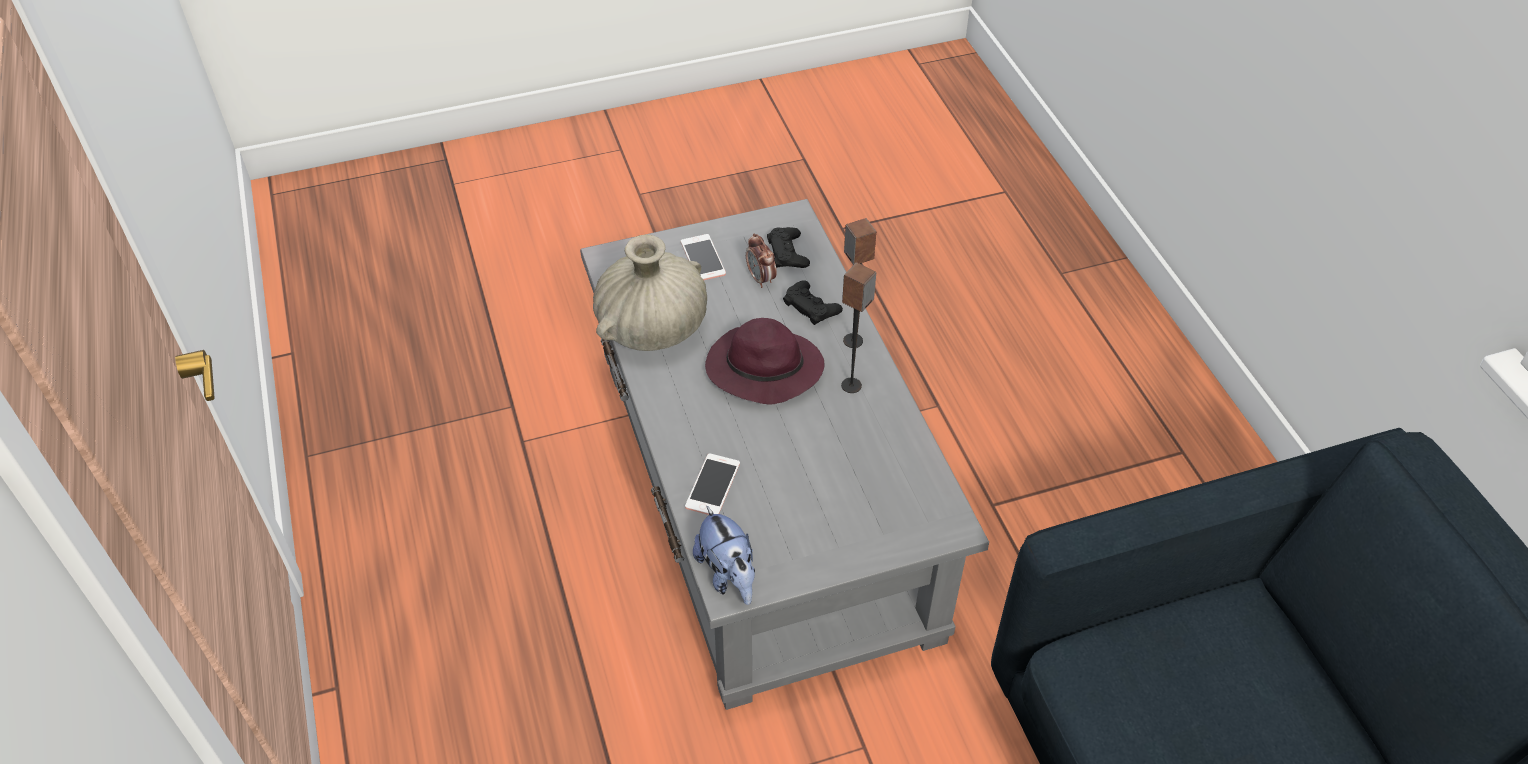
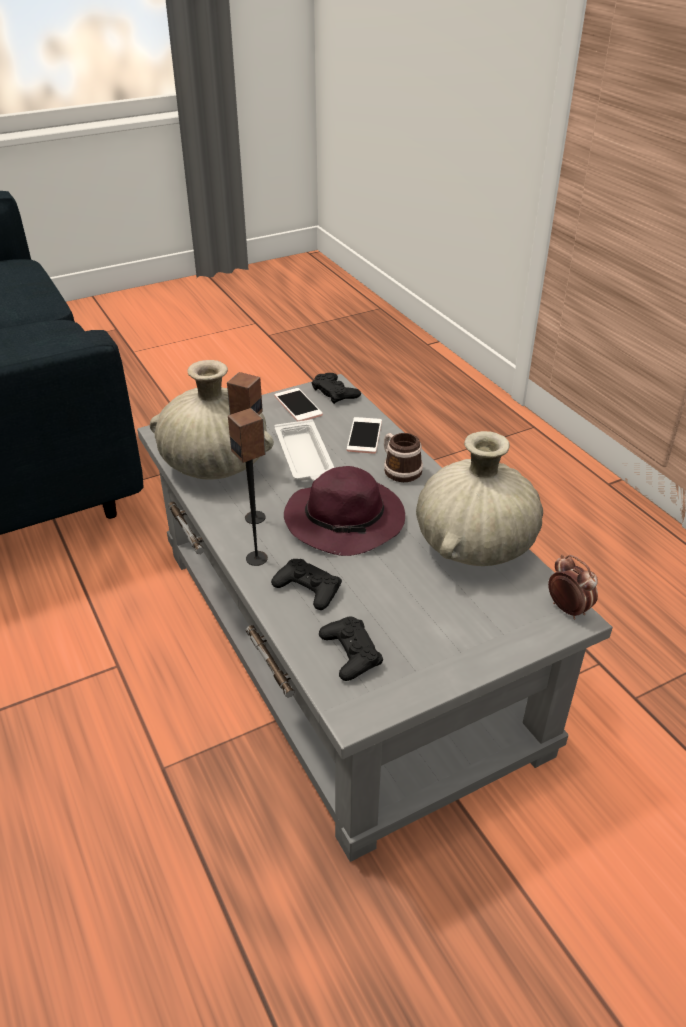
camera: 170 degrees right, 10 degrees down
(689, 428) = (399, 469): none -> mug
(703, 258) = (455, 631): phone -> phone (298, 405)
(728, 575) = (335, 392): plush toy -> black game controller
(761, 279) = (375, 614): alarm clock -> alarm clock (567, 609)
(789, 461) = (304, 457): none -> white tray
(891, 463) = (215, 465): none -> beige vase

